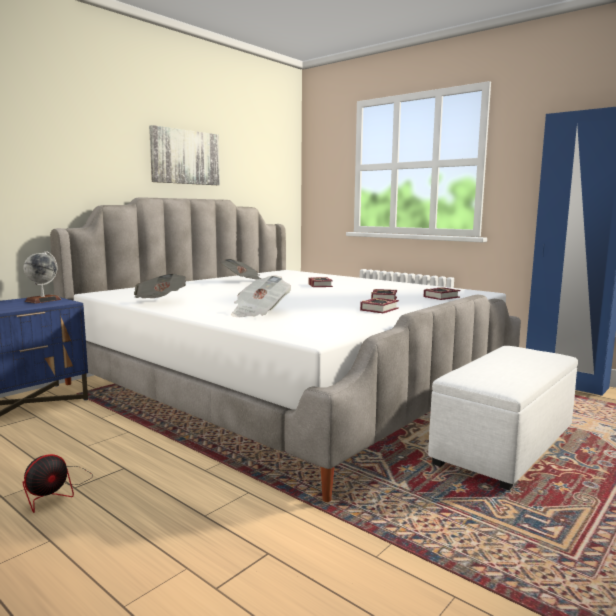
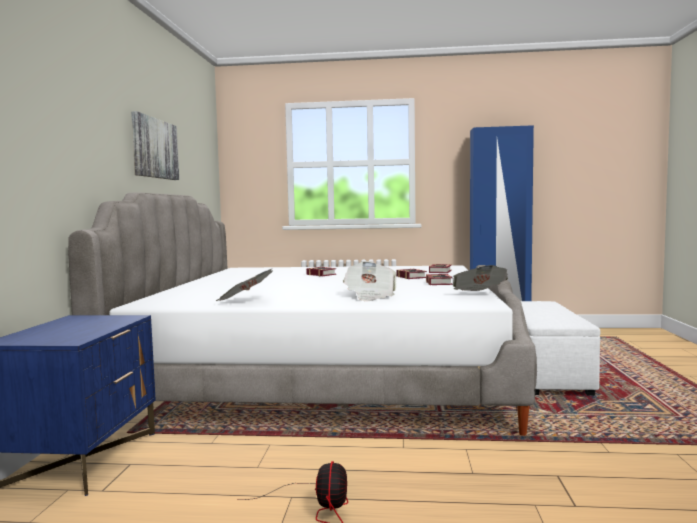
camera: 35 degrees left, 5 degrees down
(43, 300) = (90, 320): globe -> none
(242, 281) = (238, 279): newspaper -> newspaper (479, 295)

